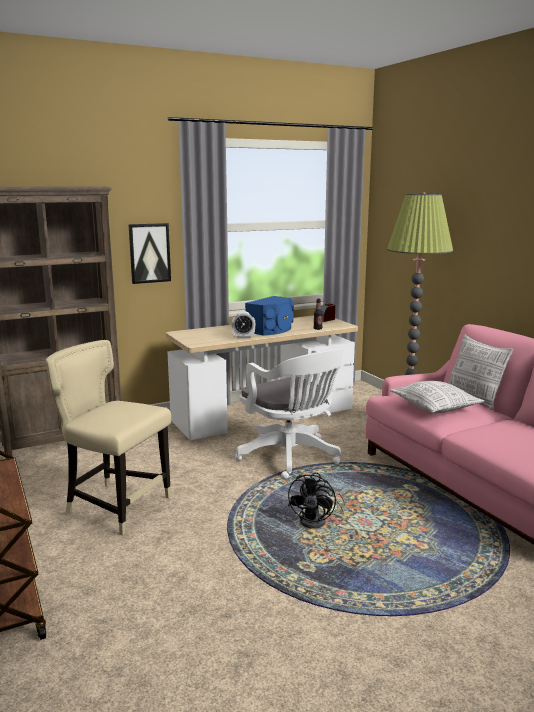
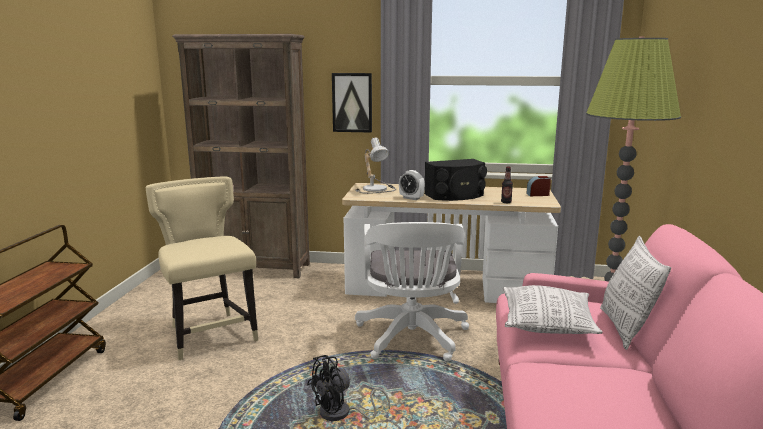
camera: 35 degrees right, 0 degrees up
(198, 334) = (377, 189): none -> table lamp
(272, 329) = (455, 195): blue speaker -> black speaker

